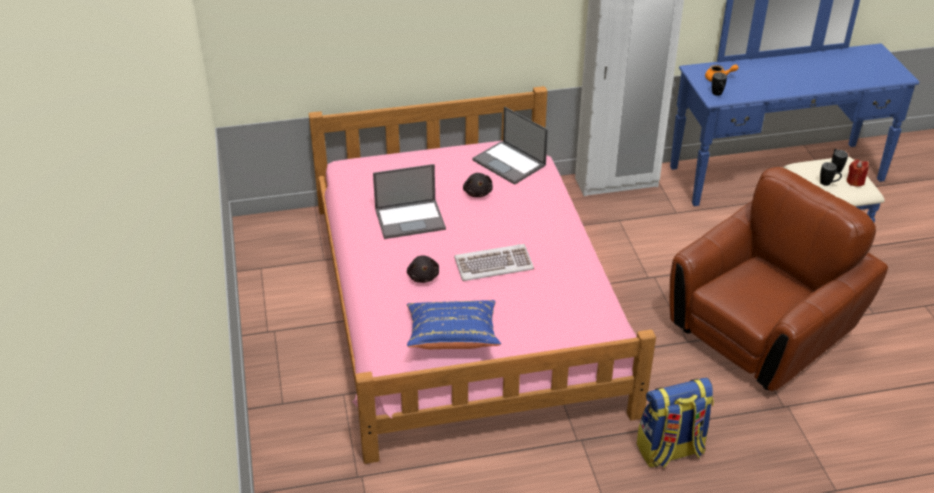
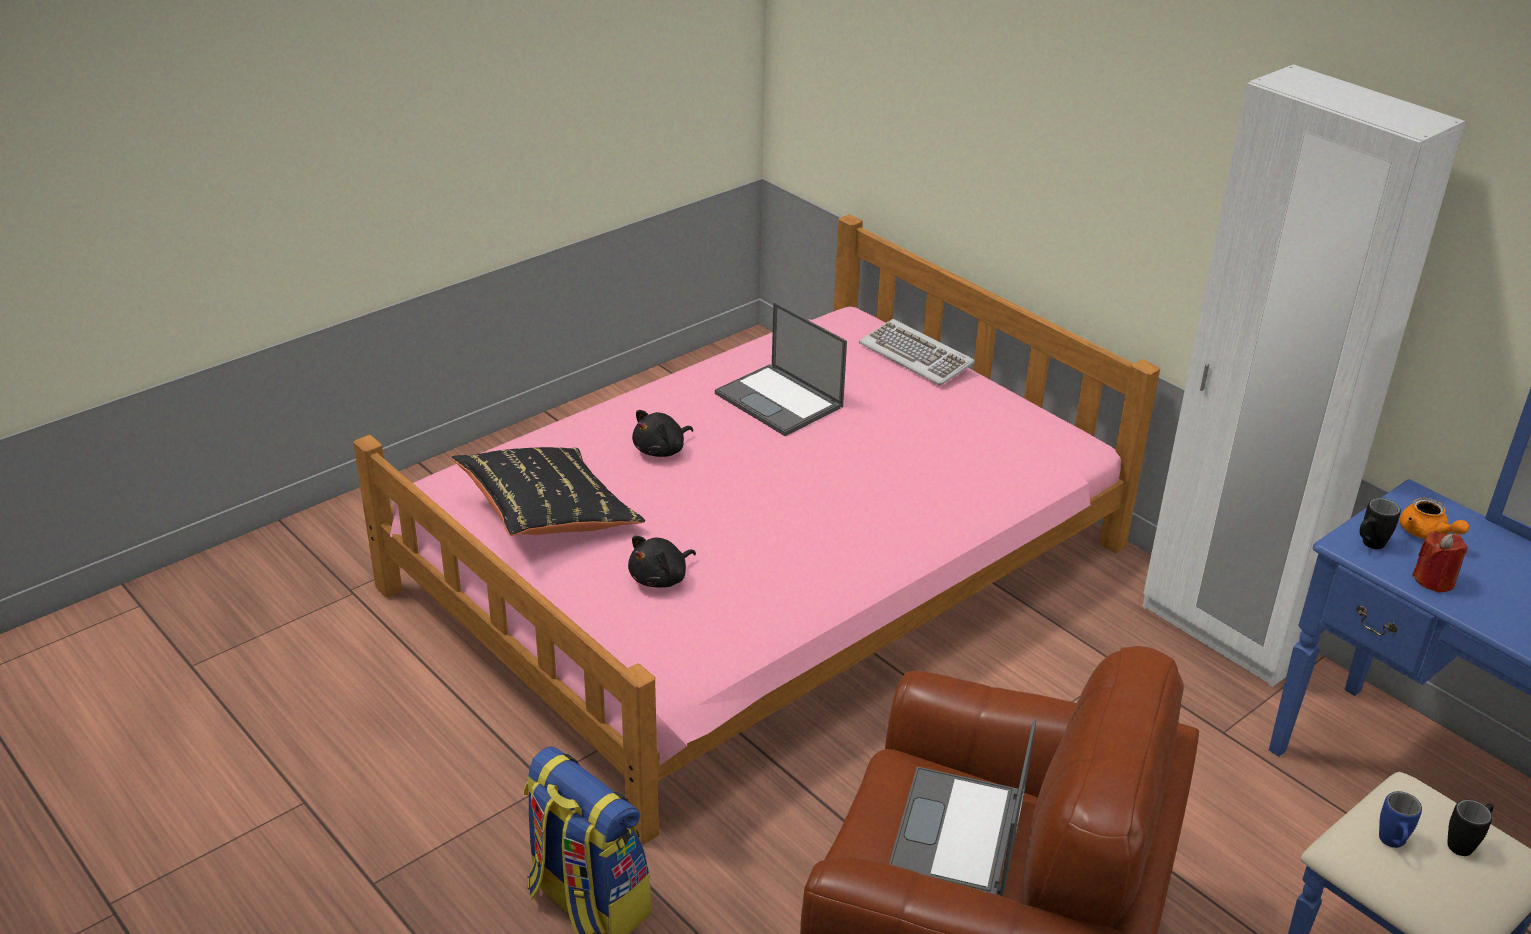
camera: 60 degrees right, 5 degrees down
(452, 337) = (548, 515): blue pillow -> black pillow
(477, 192) = (902, 437): black plush toy -> black plush toy (661, 578)
(494, 264) = (743, 502): keyboard -> keyboard (916, 356)
(510, 163) = (1010, 443): laptop -> laptop (958, 835)
(828, 184) = (1392, 845): black mug -> blue mug
(855, 181) = (1454, 889): red candle -> red candle (1434, 580)

